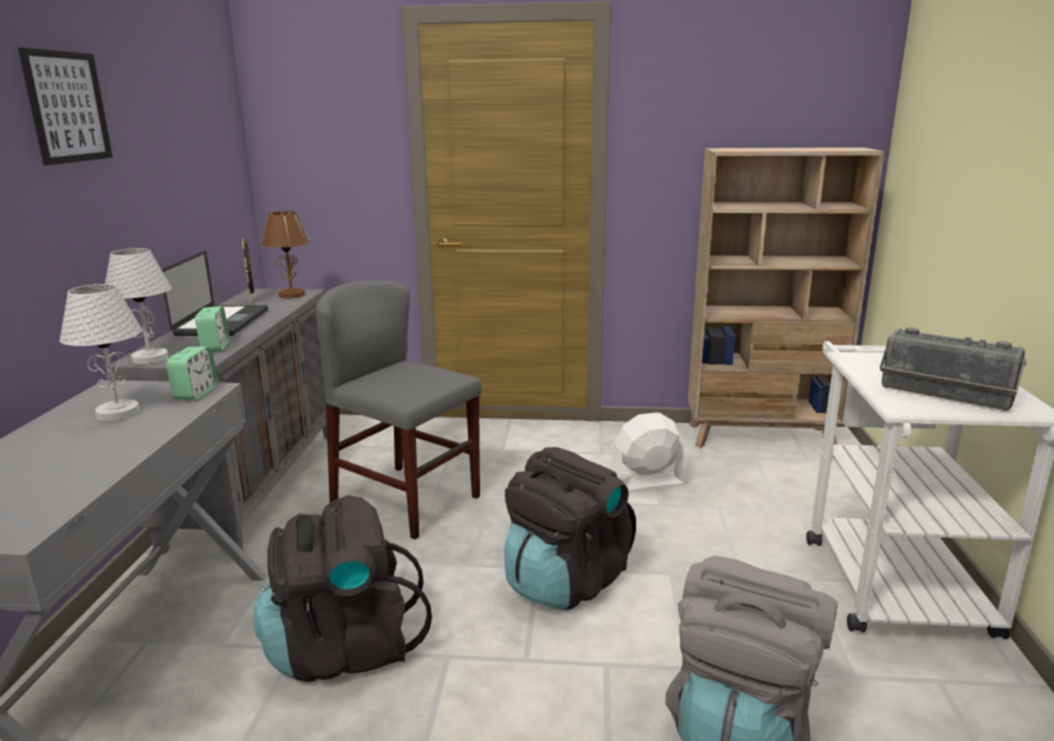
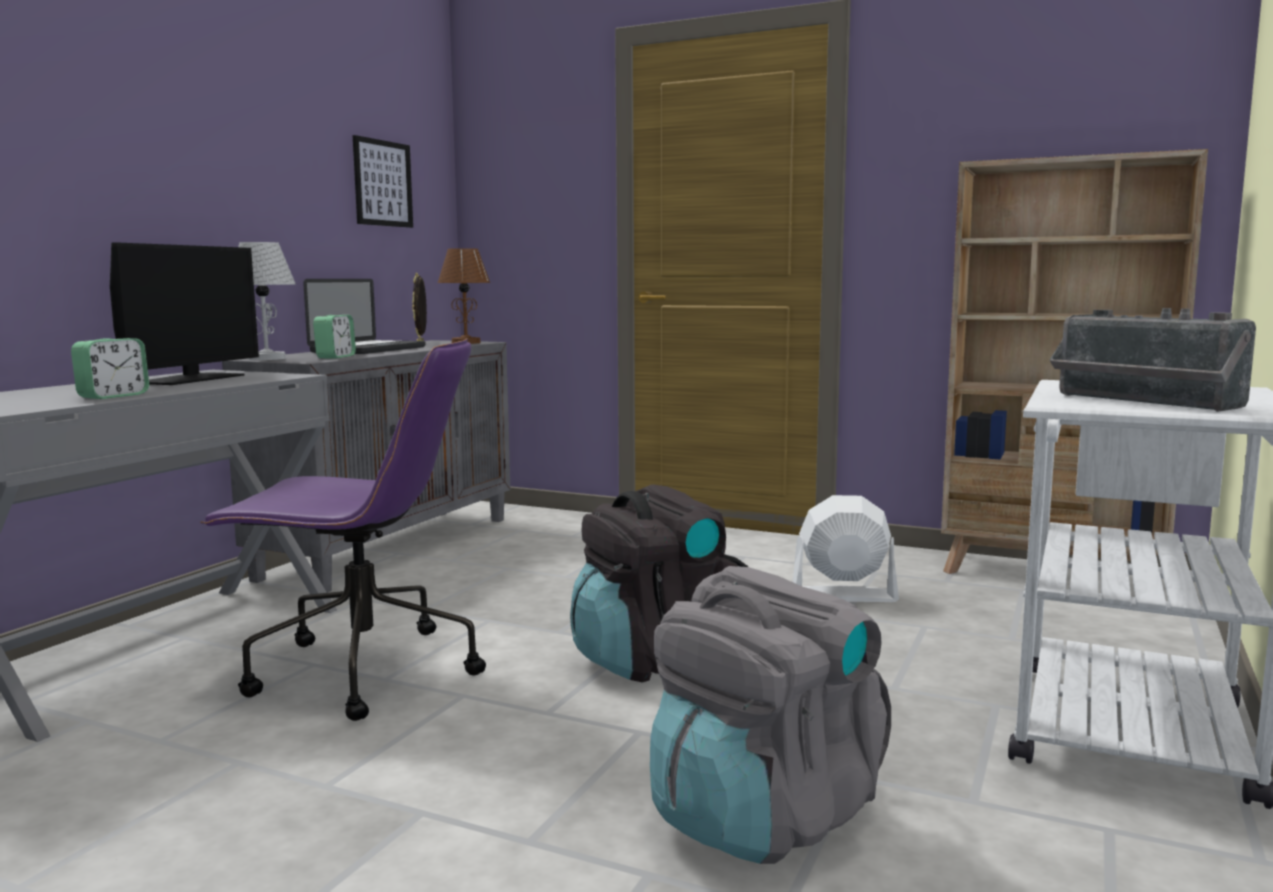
camera: 20 degrees right, 10 degrees down
(67, 107) = (223, 100): picture -> picture (382, 183)
(117, 412) = (192, 379): white table lamp -> monitor
(196, 393) = (276, 376): alarm clock -> alarm clock (113, 396)
(344, 648) = (361, 672): black backpack -> purple office chair
(406, 500) = (534, 575): grey chair -> none

